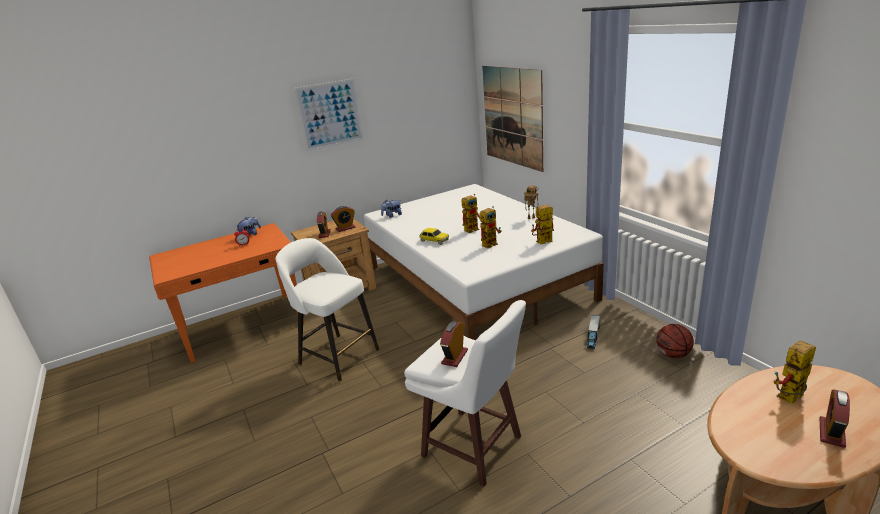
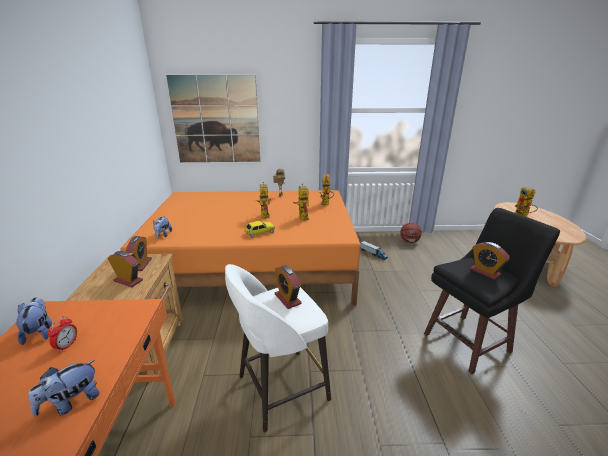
camera: 65 degrees left, 0 degrees up
(210, 262) = (72, 402): none -> plush toy
(330, 114) = (63, 118): picture -> none
(474, 448) = (469, 342): white stool -> black stool
(475, 282) = (254, 266): white bed -> orange bed
(831, 433) = (549, 219): alarm clock -> alarm clock (287, 299)

